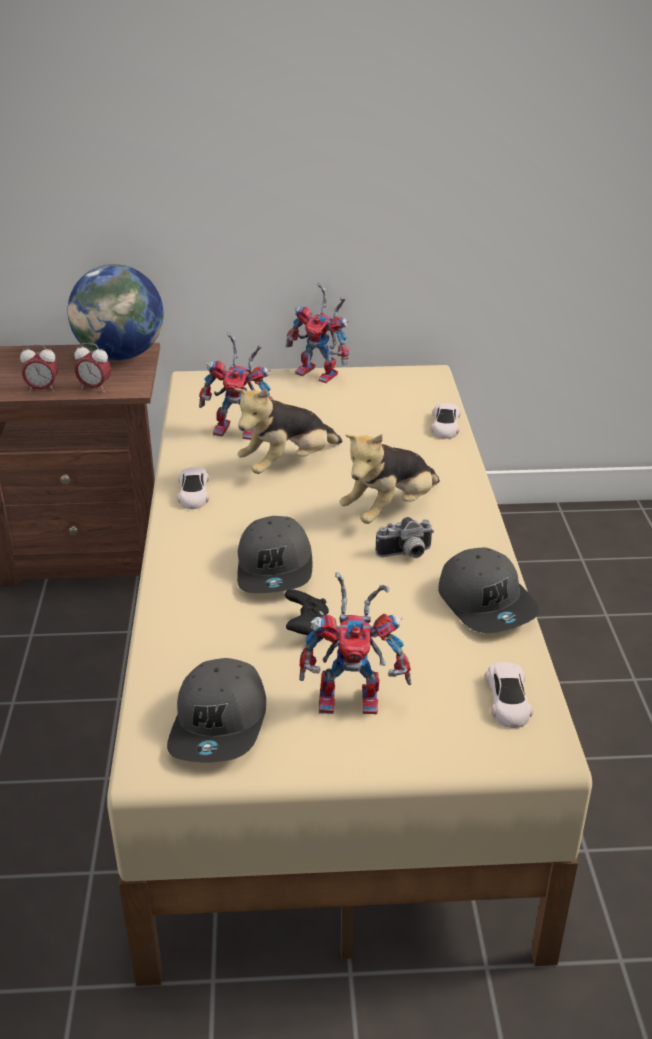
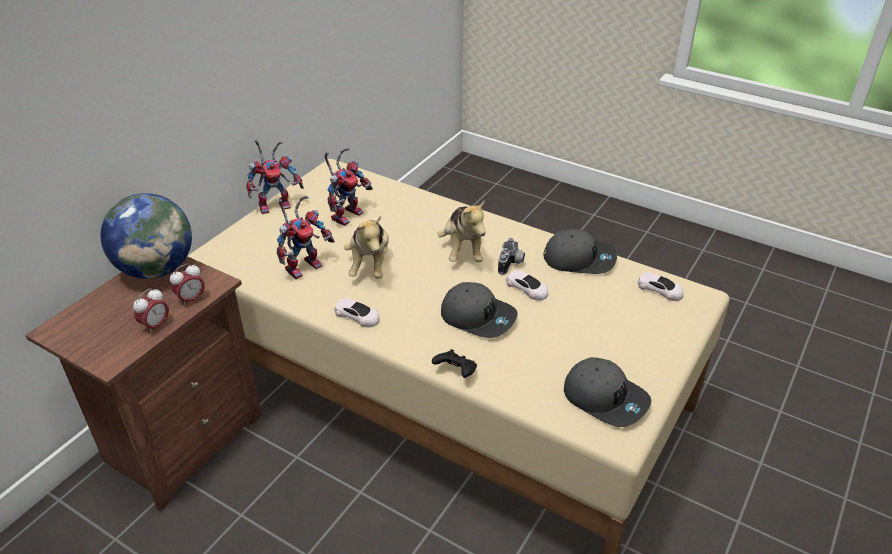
camera: 55 degrees left, 5 degrees up
(307, 628) = (547, 329): black game controller -> black game controller (456, 372)
(354, 697) = (620, 339): toy robot -> toy robot (347, 214)
(445, 425) = (397, 191): white toy car -> white toy car (527, 288)

